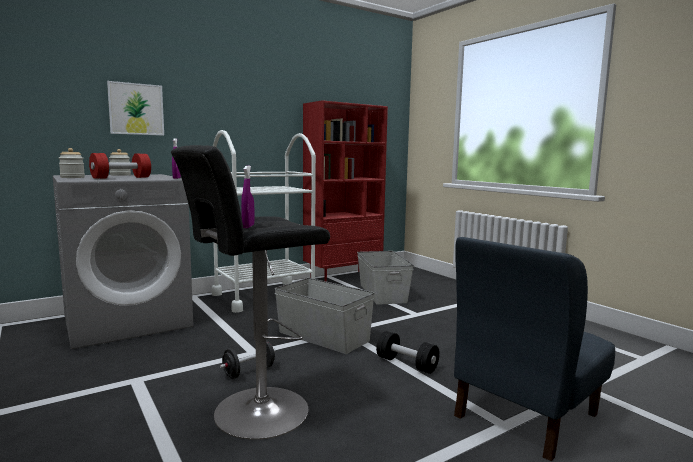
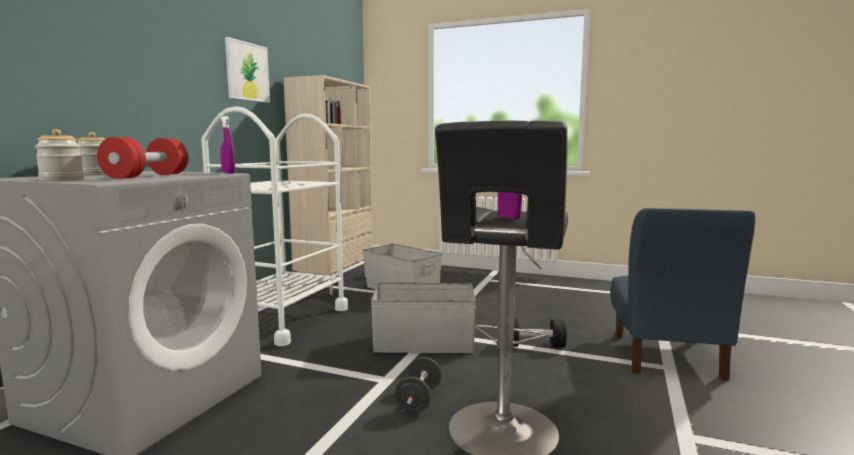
camera: 35 degrees left, 0 degrees up
(136, 109) = (96, 70): picture -> picture (247, 71)
(343, 277) = (335, 283): red bookcase -> beige bookcase

